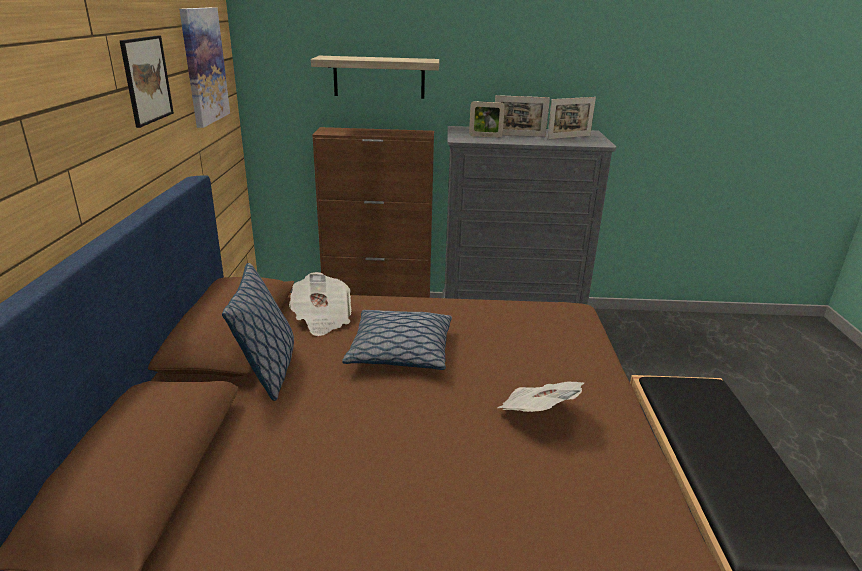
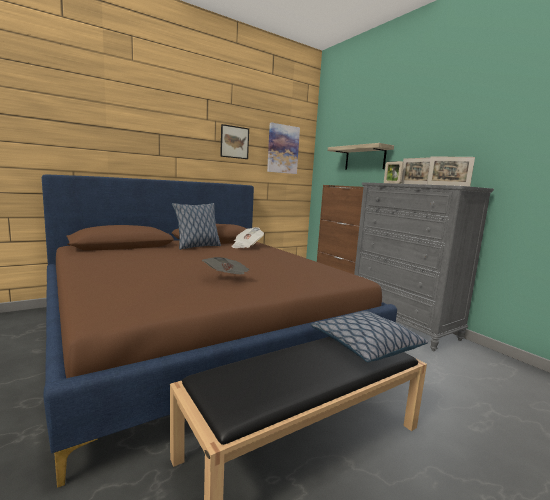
camera: 55 degrees right, 15 degrees down
(400, 352) = (241, 256): pillow -> pillow (365, 345)

